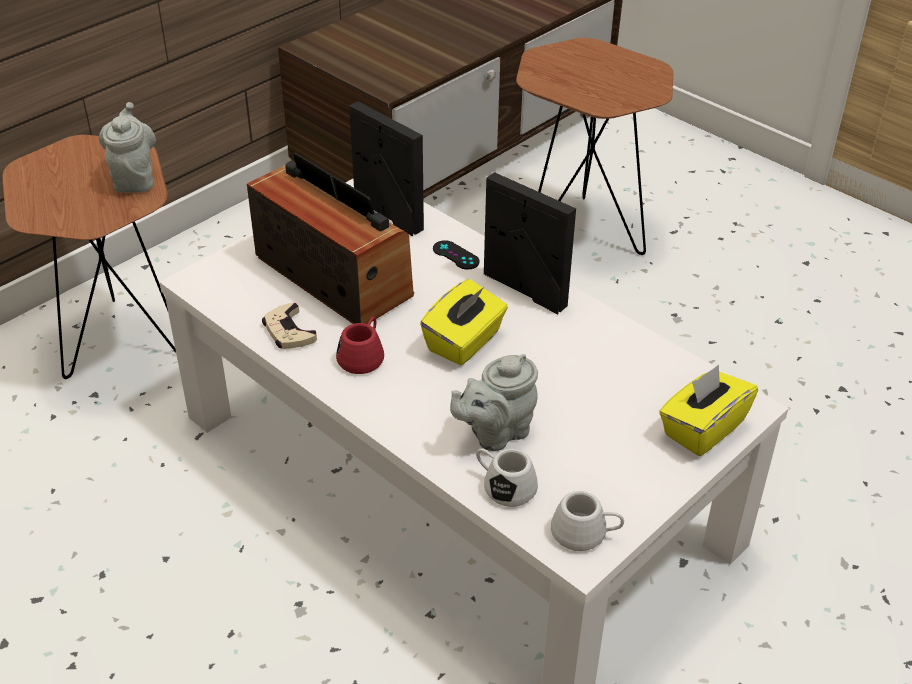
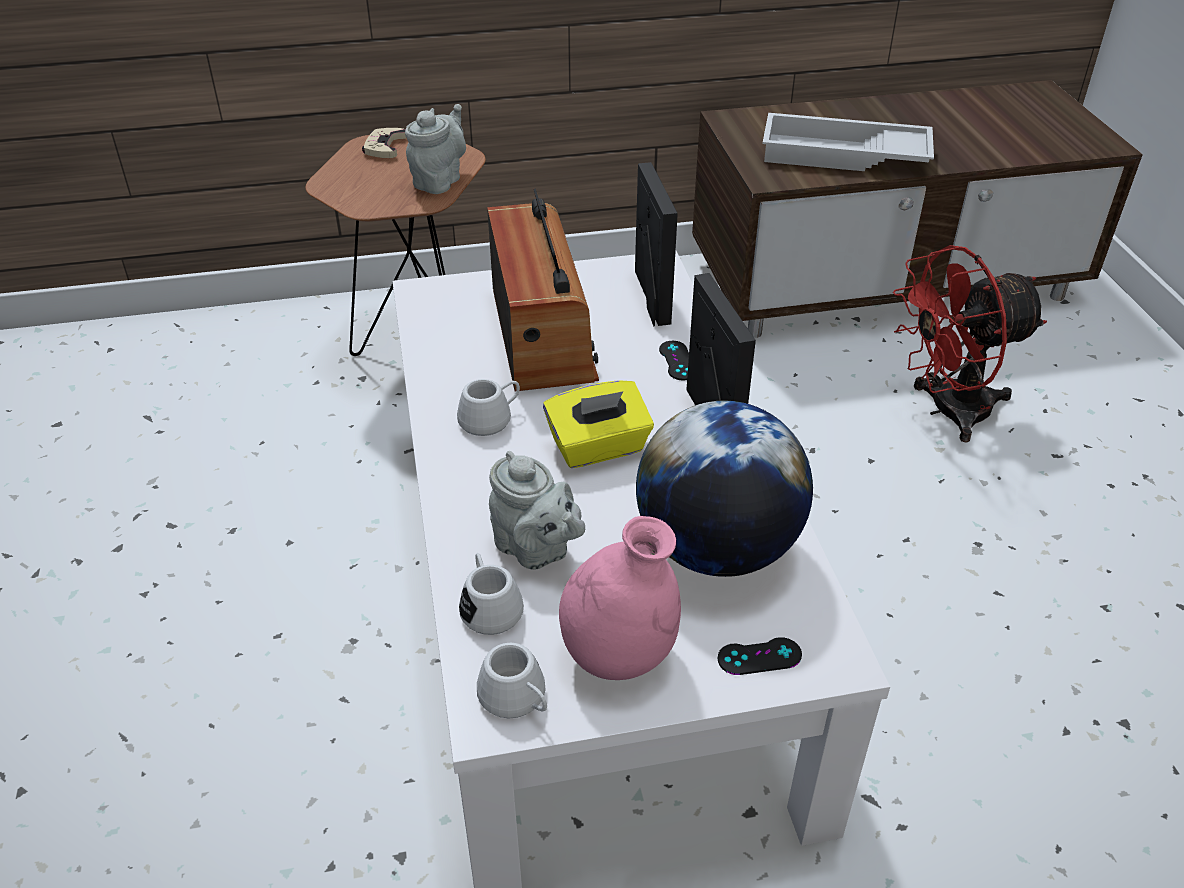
camera: 35 degrees right, 0 degrees up
(288, 331) = (450, 367): beige game controller -> beige game controller (384, 147)
(363, 356) = (491, 418): red mug -> white mug
(426, 51) = (843, 156): none -> white tray
(495, 433) = (536, 550): grey teapot -> grey teapot turned 135 degrees counterclockwise
(580, 229) = (946, 411): brown side table -> red fan
(612, 374) = (717, 549): none -> globe
(620, 472) = (618, 655): none -> pink vase
(702, 428) = (759, 657): yellow tissue box -> black game controller

